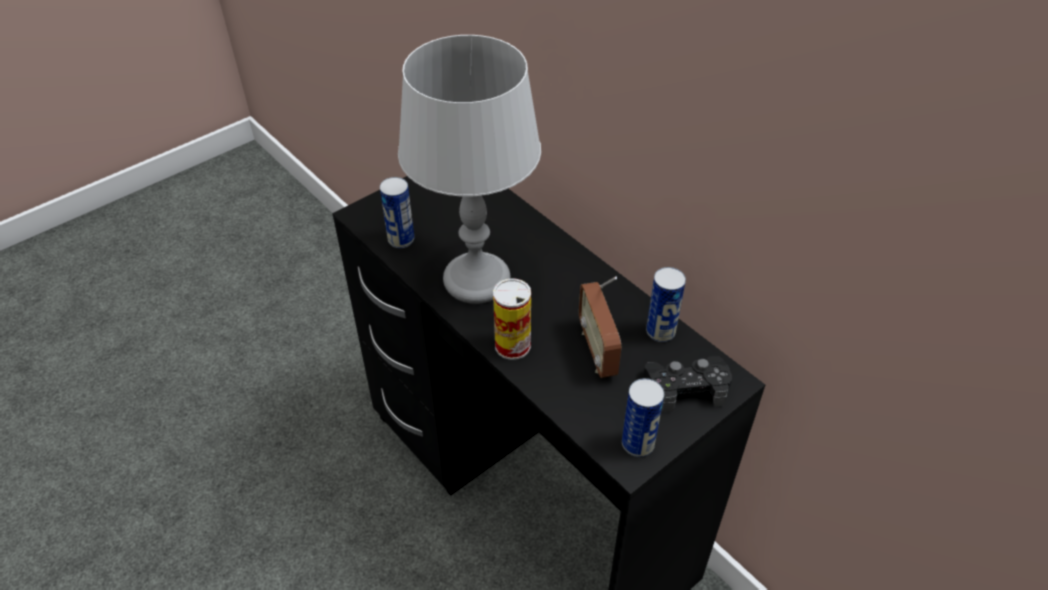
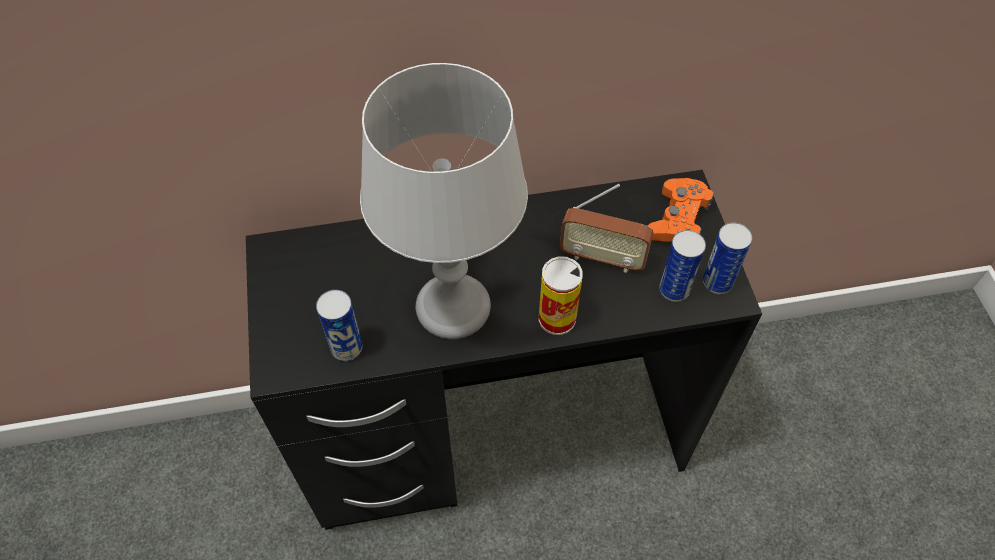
camera: 60 degrees left, 10 degrees up
(660, 332) = (608, 204): can -> can (674, 290)
(686, 387) = (677, 219): black game controller -> orange game controller

